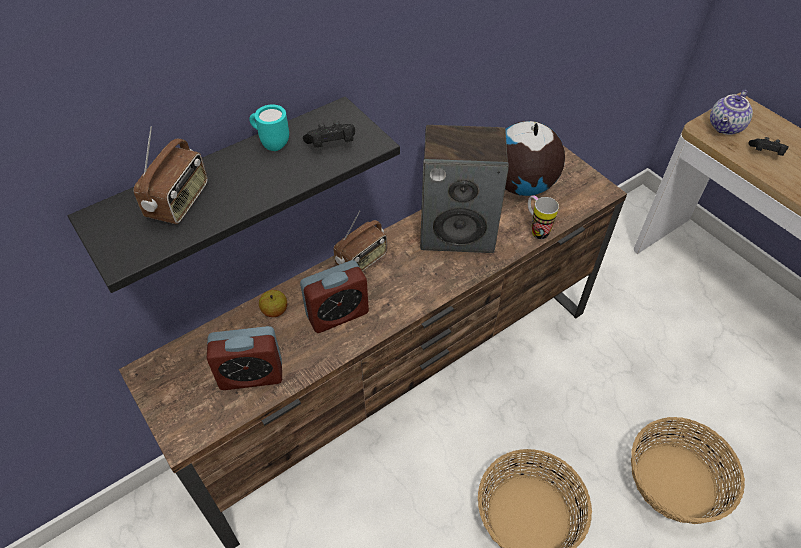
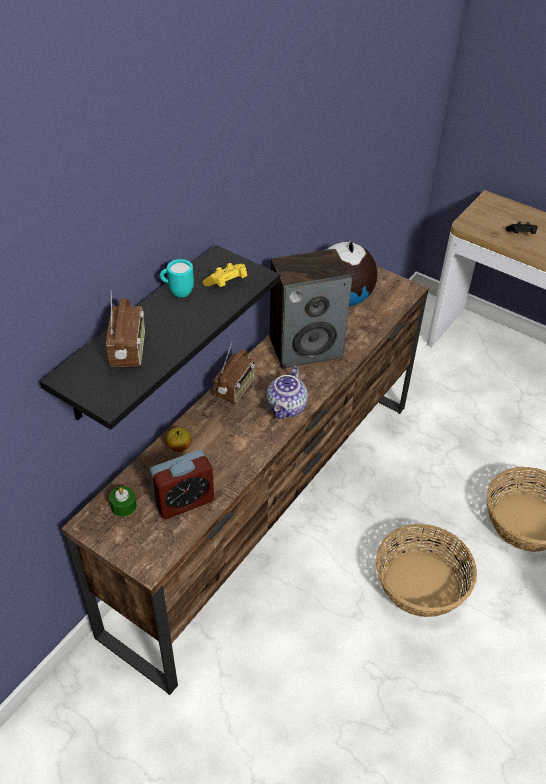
camera: 20 degrees left, 5 degrees down
(189, 362) = (124, 506): none -> green candle
(331, 145) = (226, 283): black game controller -> yellow game controller
(337, 314) = (235, 436): alarm clock -> none
(536, 229) = (369, 331): mug -> none
(726, 127) = (484, 220): teapot -> teapot (287, 408)

